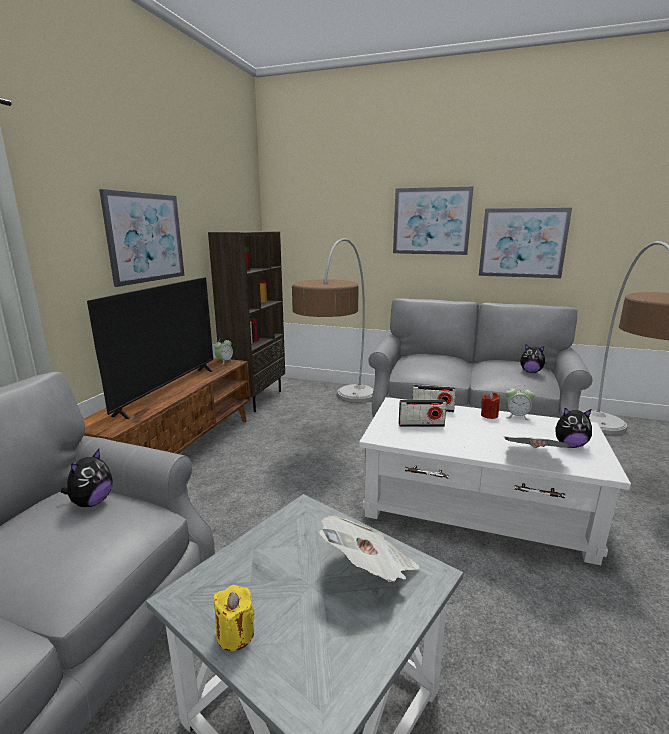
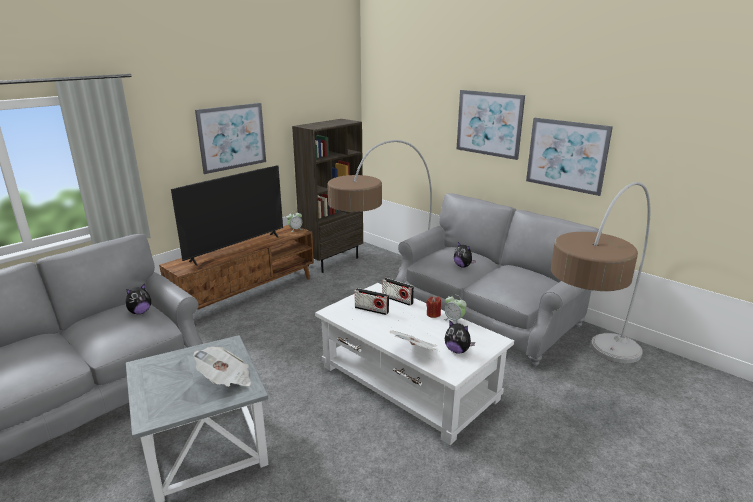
camera: 25 degrees right, 5 degrees up
(235, 634) = (145, 385): yellow candle -> none
(531, 372) = (529, 284): plush toy -> plush toy (463, 266)

